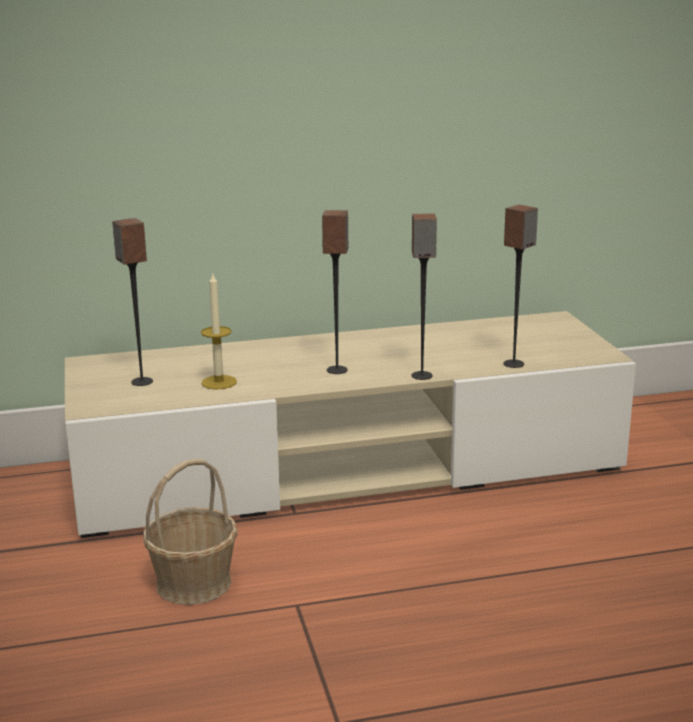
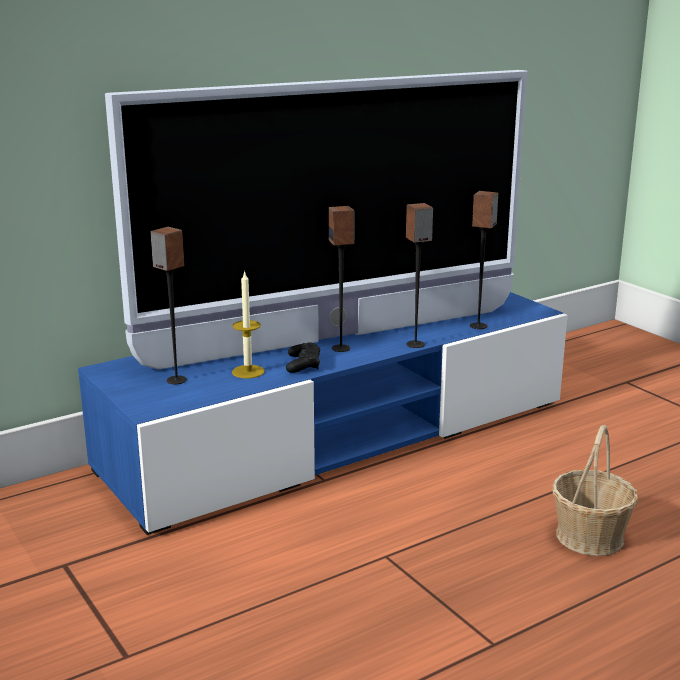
camera: 20 degrees left, 0 degrees up
(194, 583) = (284, 555): basket -> basket (590, 536)
(282, 382) = (303, 364): none -> black game controller
(342, 358) = (335, 338): none -> television
(347, 468) = (340, 435): beige tv stand -> blue tv stand

